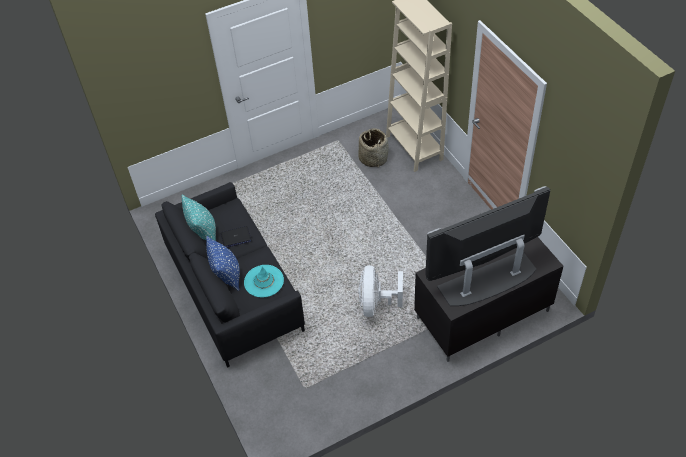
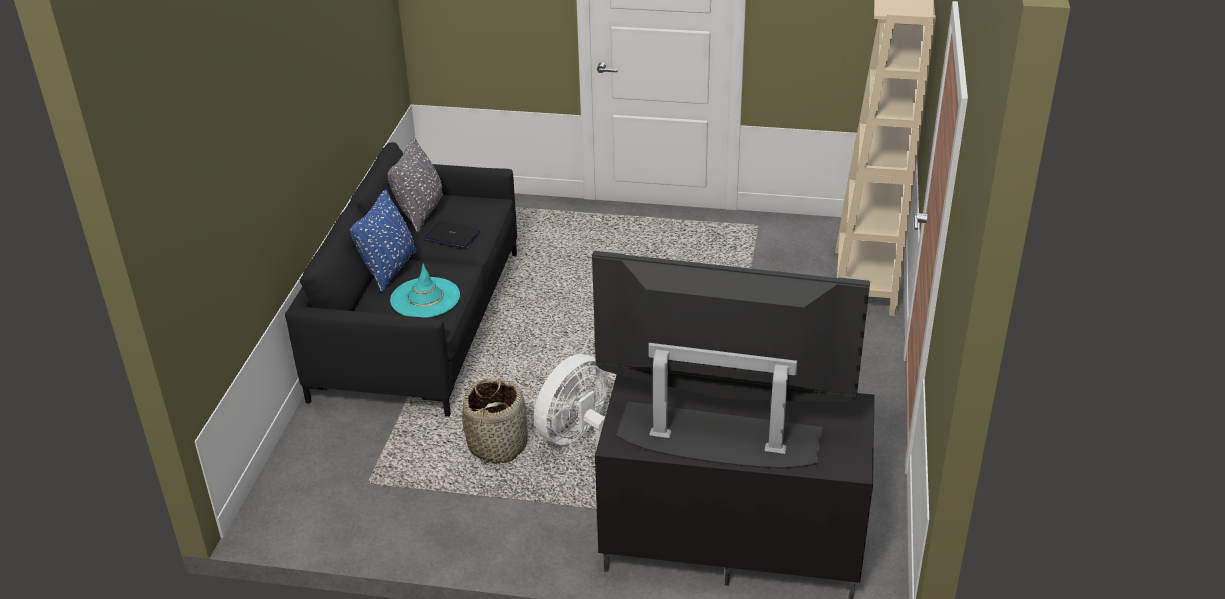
camera: 35 degrees right, 15 degrees down
(203, 232) = (420, 213): turquoise pillow -> grey pillow
(373, 158) = (786, 267): basket -> basket (498, 444)

